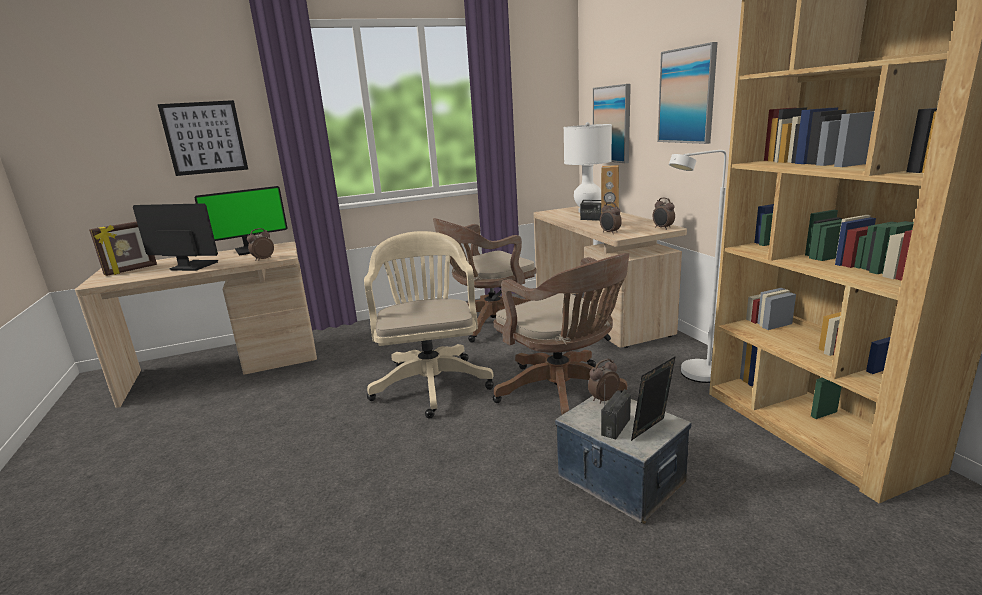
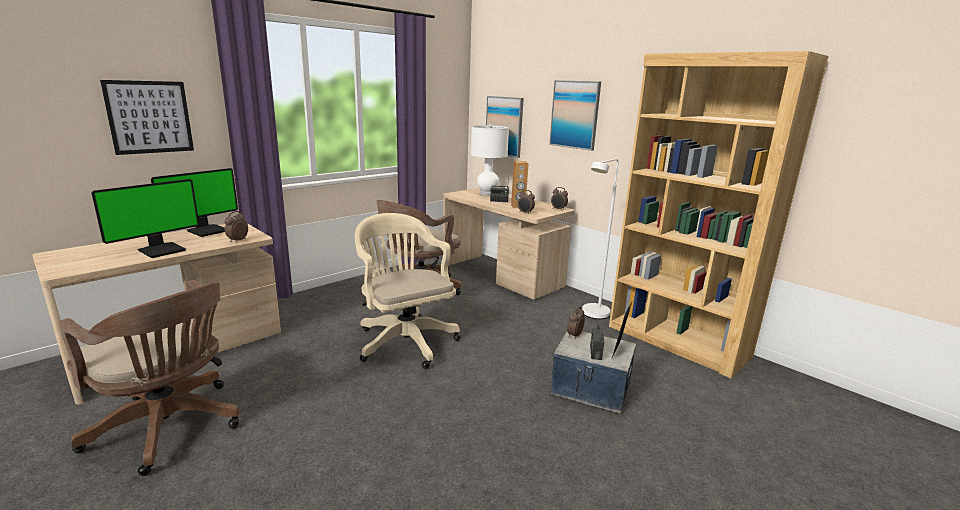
camera: 25 degrees left, 0 degrees up
(131, 270) = (84, 256): picture frame -> none
(192, 266) = (162, 250): monitor -> monitor turned 135 degrees clockwise
(563, 394) = (515, 338): brown office chair -> brown office chair (170, 428)

